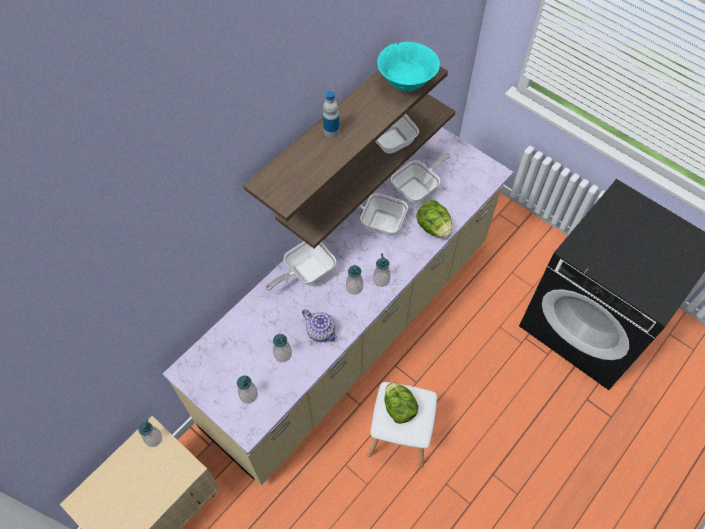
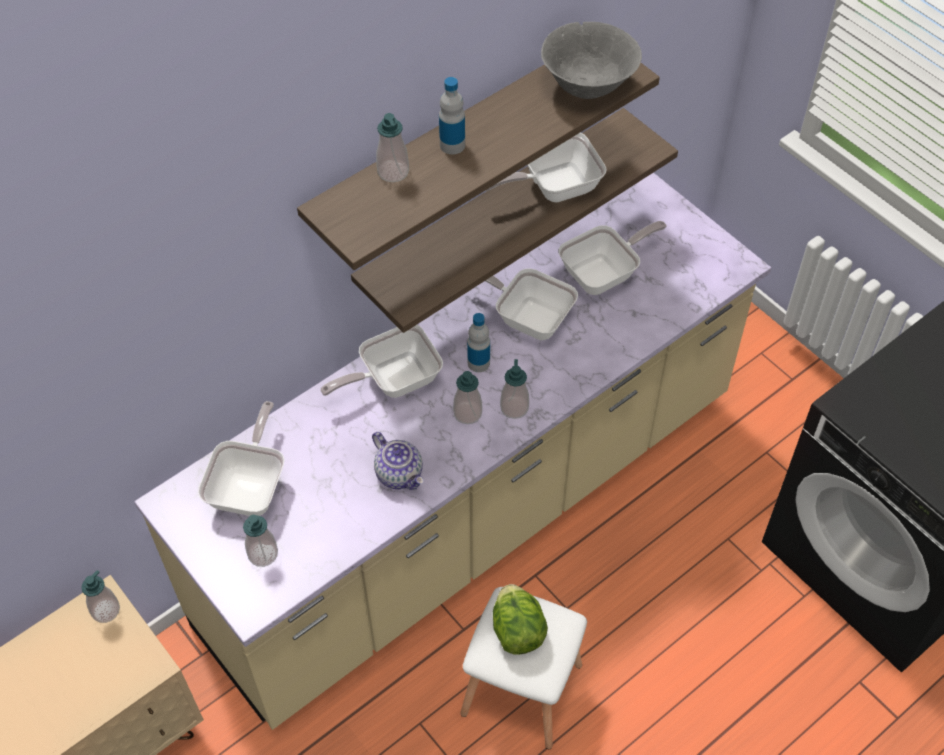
camera: 10 degrees right, 5 degrees down
(233, 353) = (251, 486): none -> frying pan
(283, 354) = (330, 500): soap dispenser -> soap dispenser (393, 172)
(354, 255) = (478, 363): none -> bottle
(406, 83) = (587, 88): turquoise bowl -> grey bowl
(433, 227) = (617, 338): lettuce -> none

